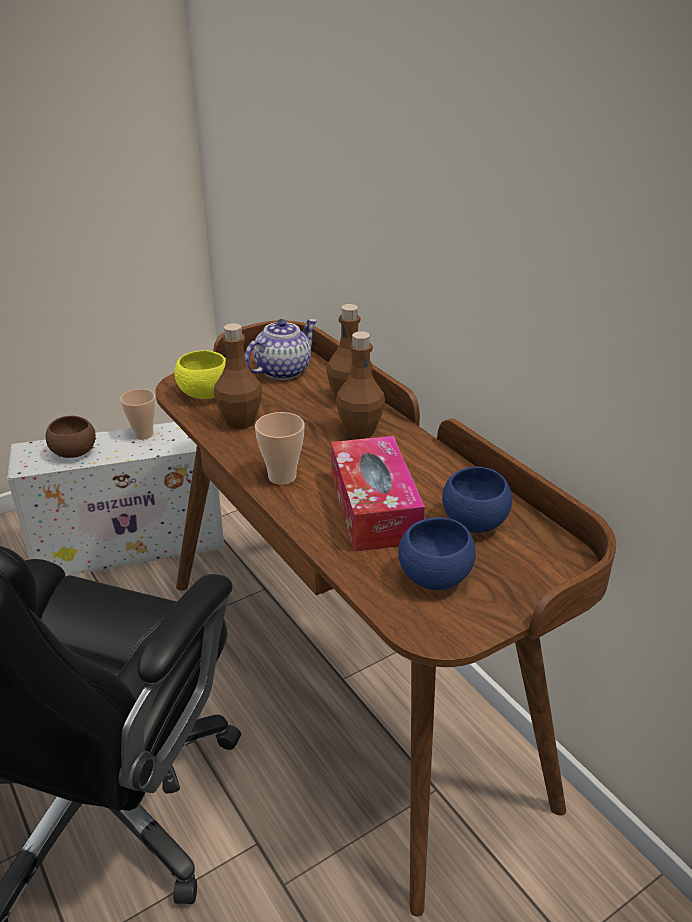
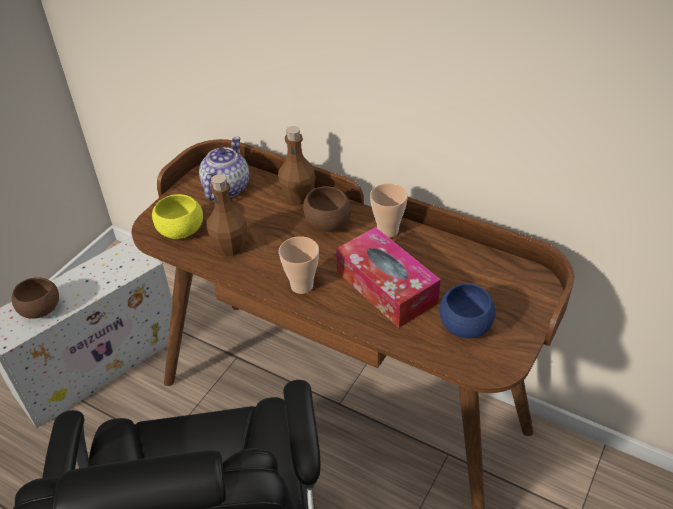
camera: 25 degrees left, 10 degrees up
(143, 434) = (91, 271): cup -> cup (387, 231)
(360, 431) = (328, 224): brown bottle -> brown bowl
(474, 522) = (459, 273): blue bowl -> none

